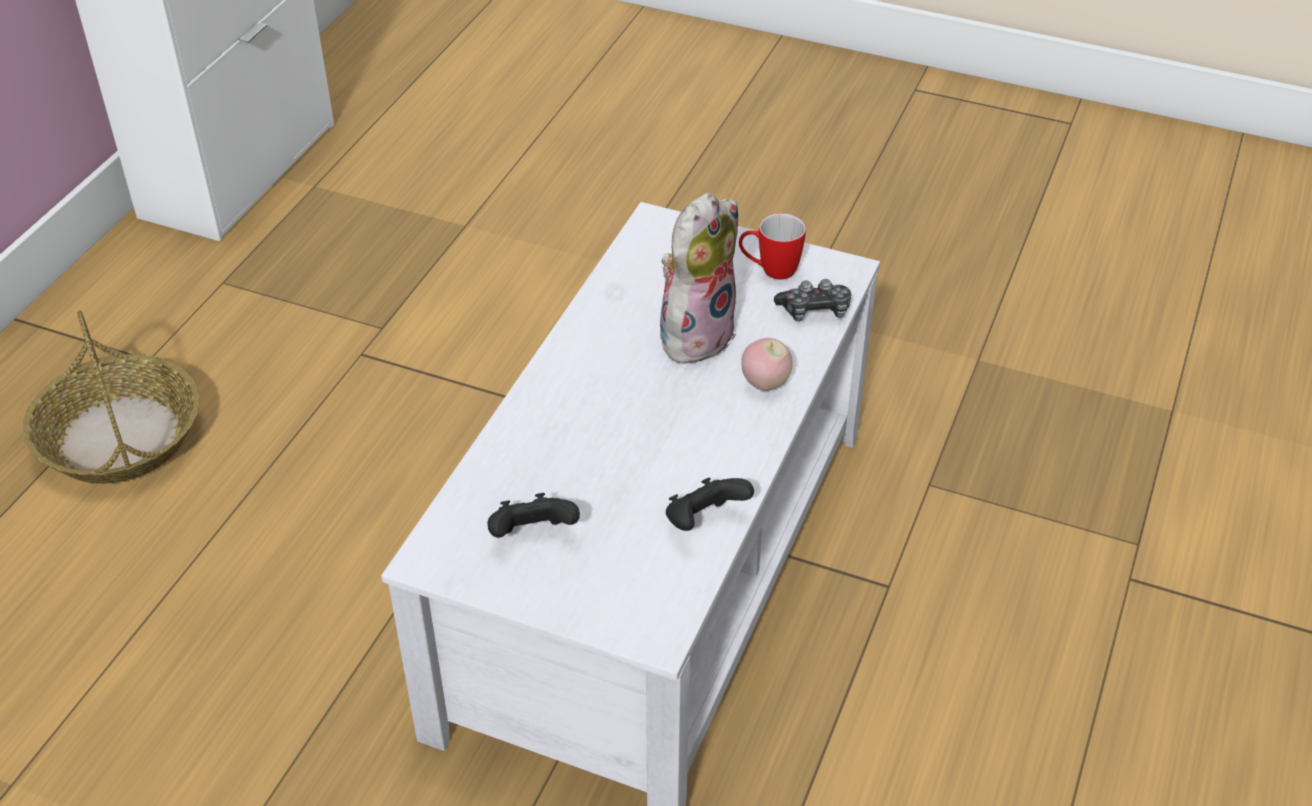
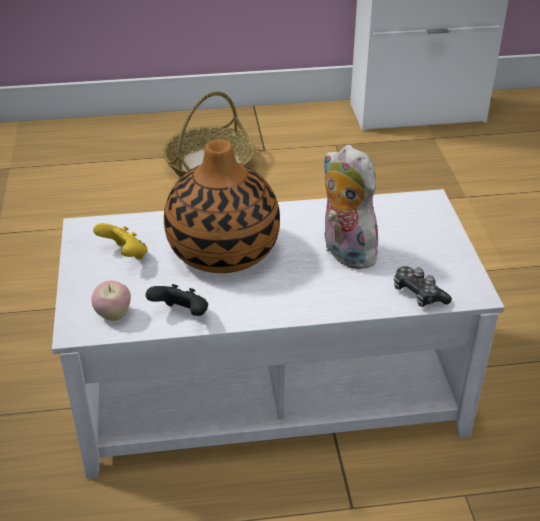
camera: 60 degrees right, 5 degrees down
(533, 535) = (125, 255): black game controller -> yellow game controller
(602, 435) = (223, 250): none -> vase
(695, 333) = (344, 252): plush toy -> plush toy turned 135 degrees counterclockwise
(765, 384) = (326, 297): apple -> apple (113, 315)
(769, 271) = (436, 261): mug -> none

